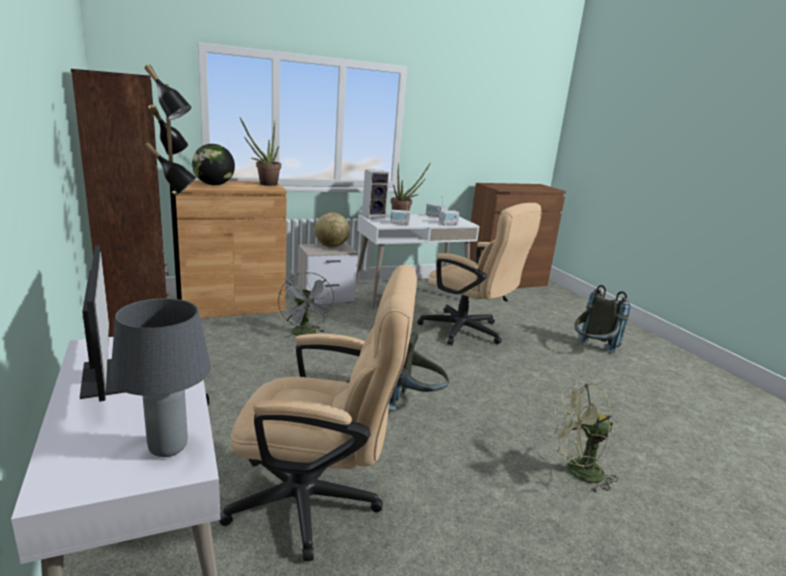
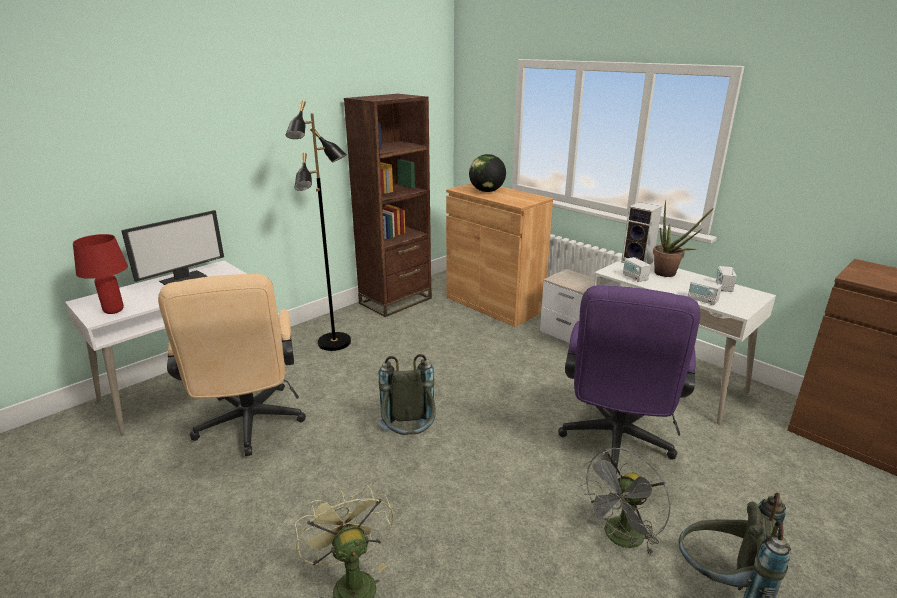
camera: 70 degrees right, 5 degrees up
(168, 447) = (114, 310): grey table lamp -> red table lamp
(265, 184) = (528, 199): potted plant -> none
(306, 334) = (482, 349): grey fan -> grey fan (620, 539)
(331, 246) = (587, 281): globe -> none
(468, 332) = (615, 443): beige office chair -> purple office chair

